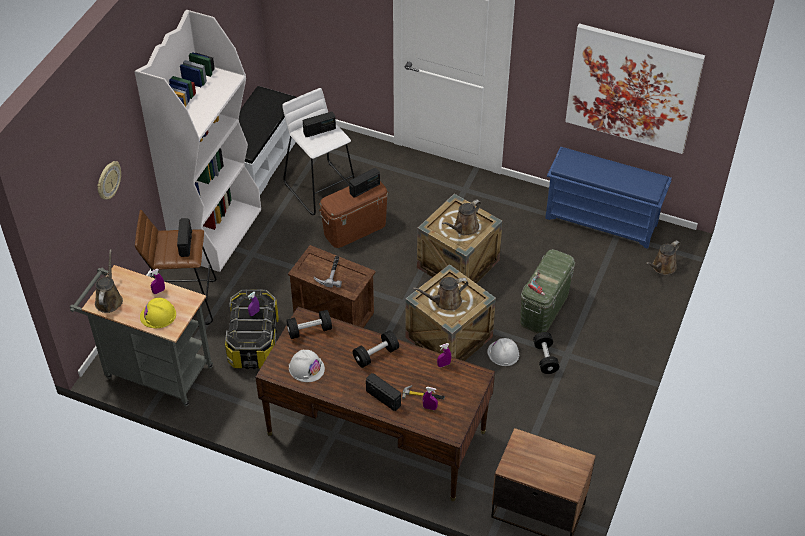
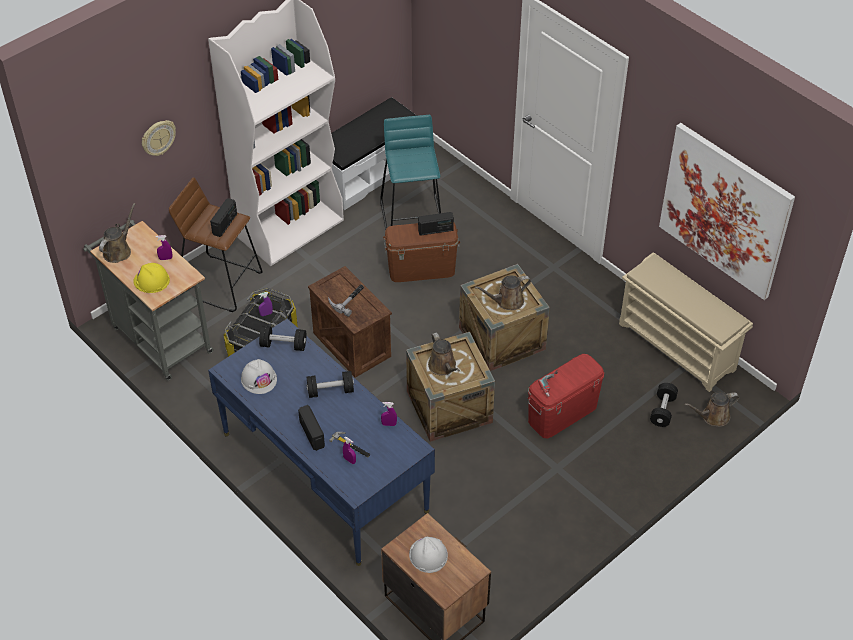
camera: 25 degrees right, 0 degrees up
(319, 131) = (414, 158): radio -> none
(321, 188) = (413, 218): white stool -> turquoise stool
(376, 433) = (324, 472): brown desk -> blue desk
(445, 301) = (443, 367): brown watering can -> brown watering can turned 120 degrees counterclockwise
(503, 353) = (493, 442): white hard hat -> white hard hat (428, 555)
(544, 308) = (562, 413): green storage box -> red storage box
(545, 358) = (533, 463): black dumbbell -> black dumbbell (662, 410)
(602, 221) = (678, 347): blue shoe rack -> beige shoe rack

